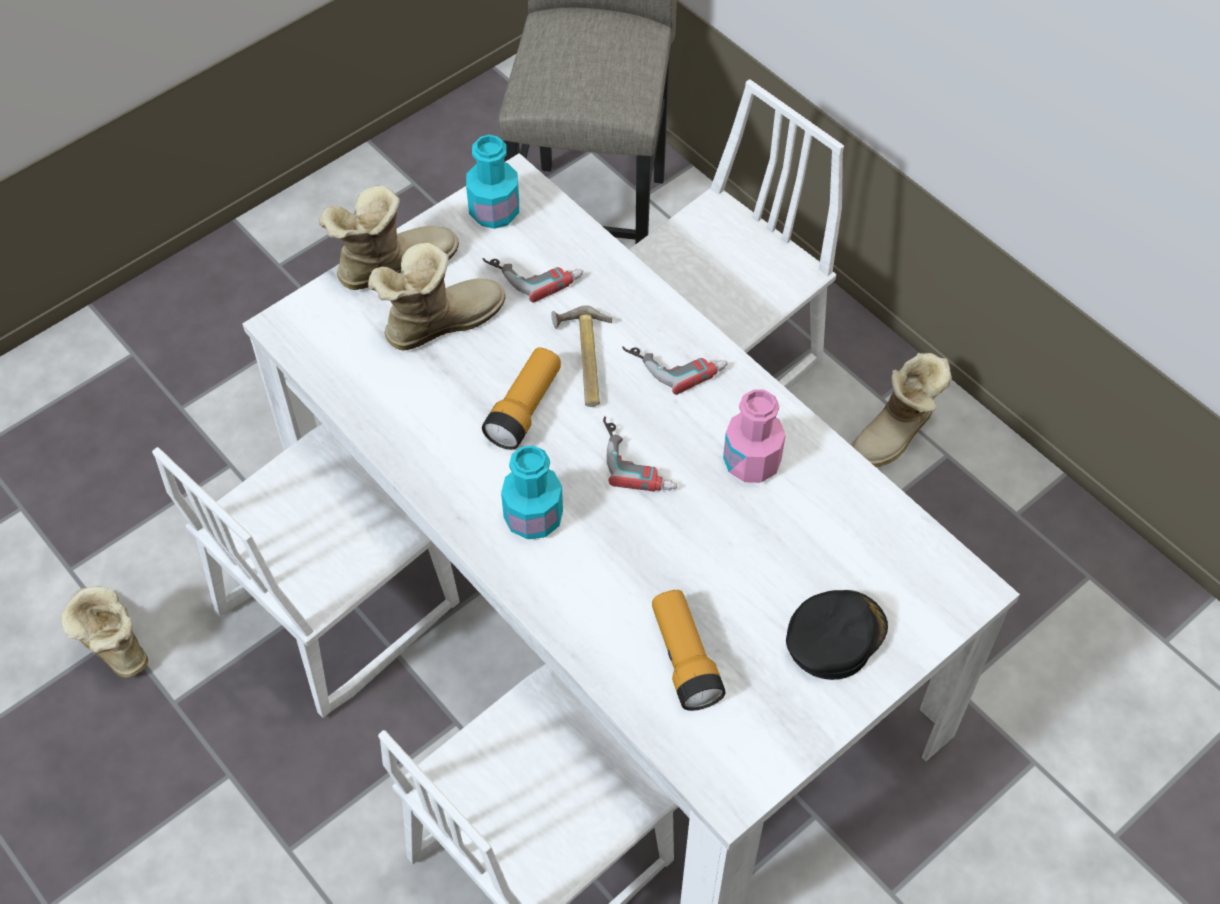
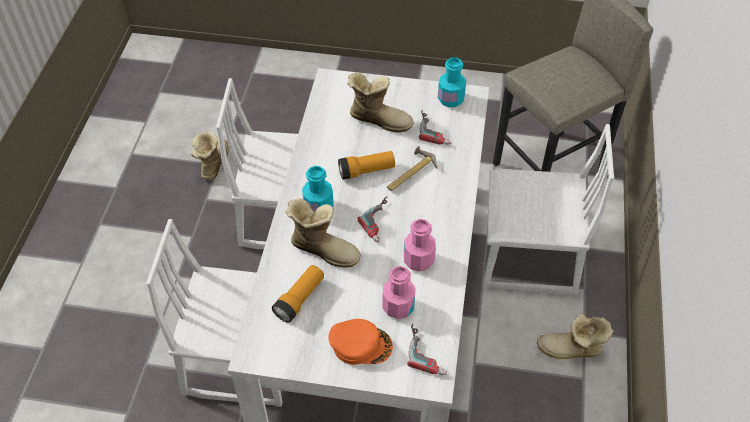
camera: 50 degrees right, 5 degrees down
(392, 264) = (390, 88): boot -> boot (324, 248)
(675, 361) = (442, 202): power drill -> power drill (428, 352)
(810, 544) = (398, 307): none -> pink bottle
(834, 636) = (360, 344): black cap -> orange cap

